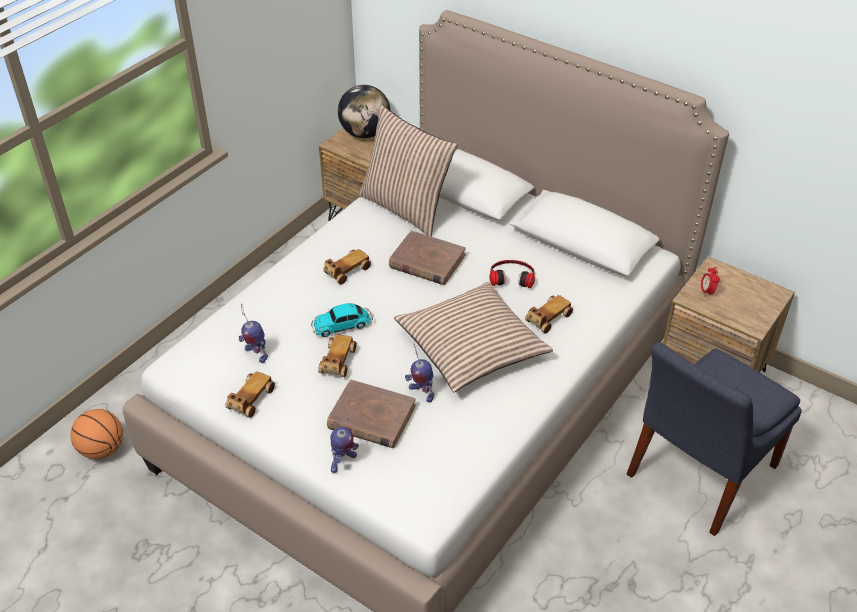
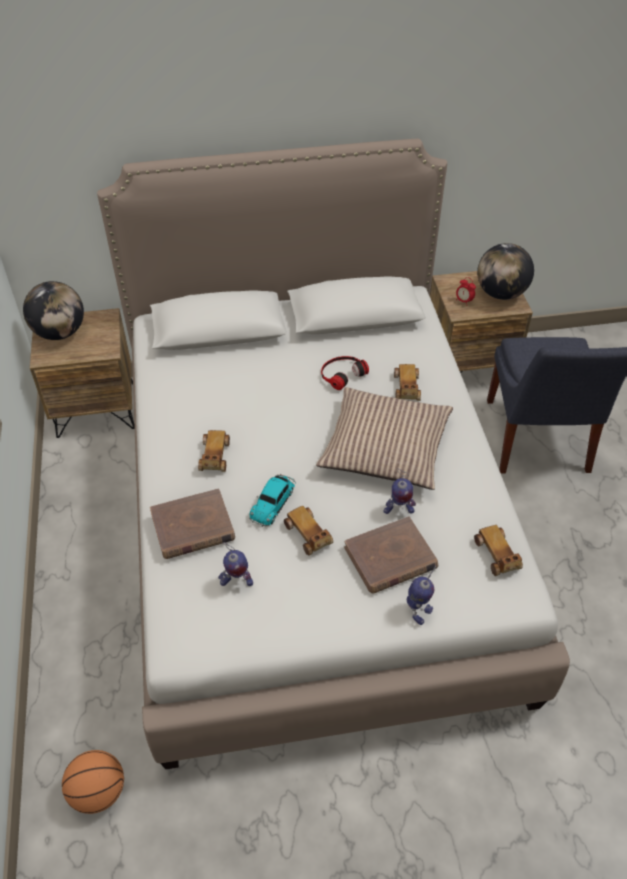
camera: 45 degrees left, 5 degrees up
(250, 400) = (282, 623): toy car -> toy car (497, 555)
(406, 208) = (192, 372): pillow -> none
(426, 261) = (267, 405): brown book -> brown book (193, 527)
(752, 306) = (500, 293): none -> globe

